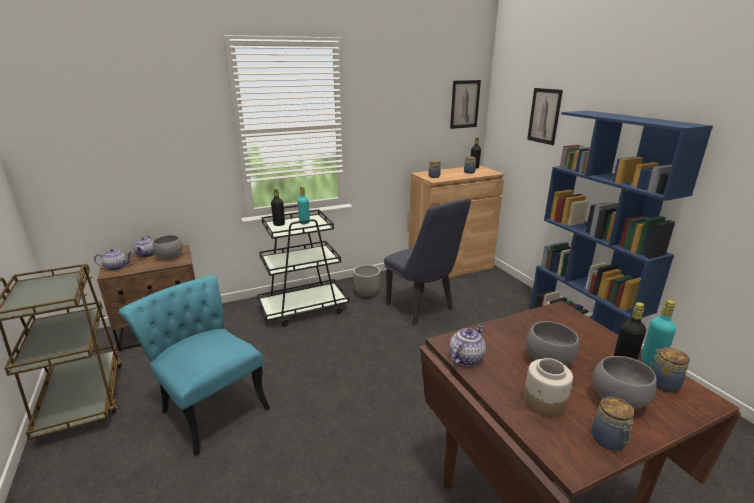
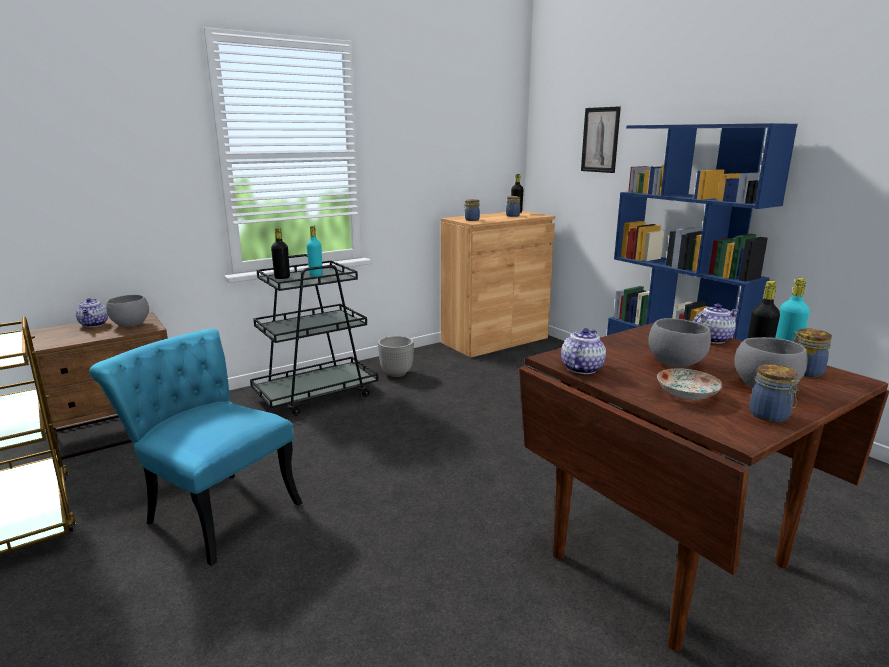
camera: 10 degrees left, 5 degrees down
(117, 267) = (54, 338): teapot -> teapot (712, 339)
(423, 309) = (473, 384): blue chair -> none
(464, 104) = (500, 133): picture -> none
(544, 402) = (687, 394): jar -> plate

